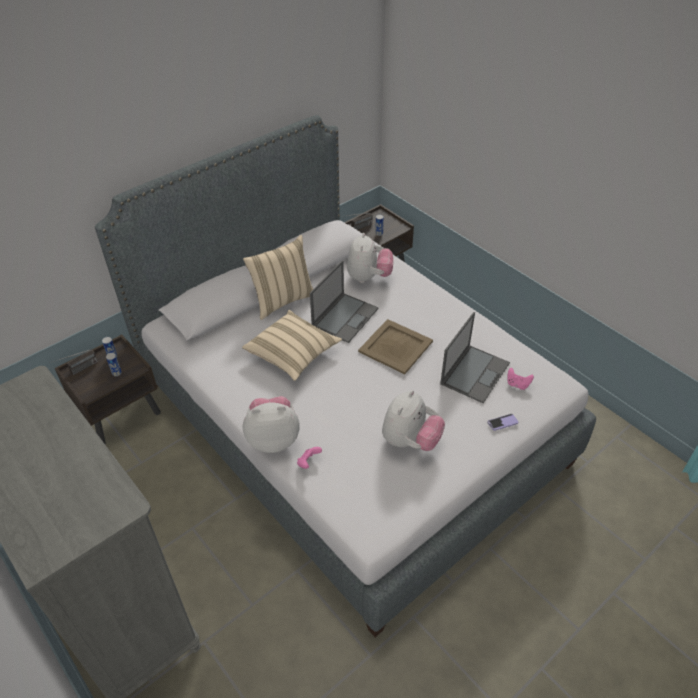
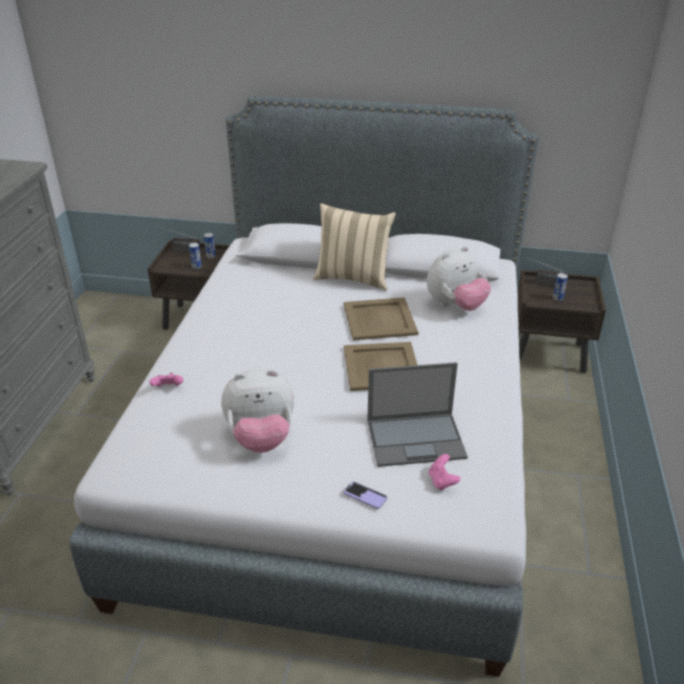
camera: 50 degrees right, 10 degrees down
(273, 438) = (178, 355): plush toy -> none
(293, 354) = (293, 315): beige pillow -> none
(345, 317) = (380, 319): laptop -> beige tray

